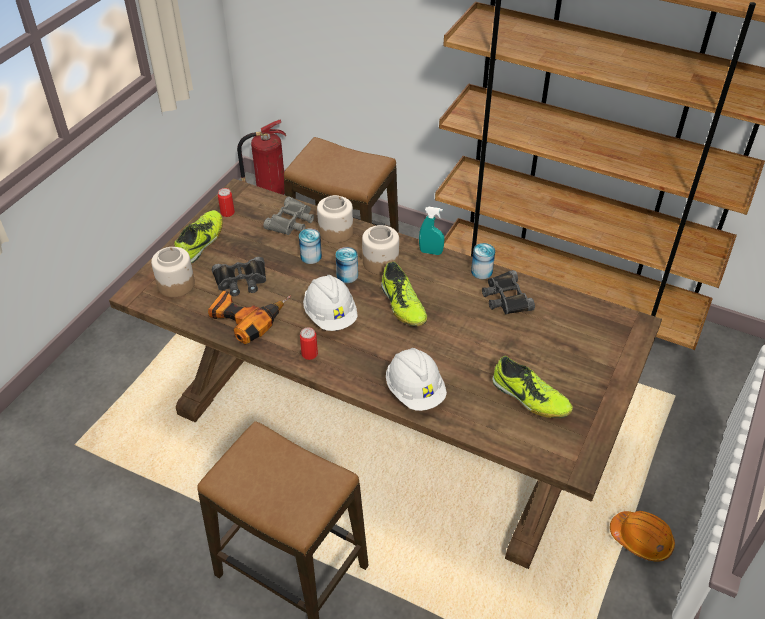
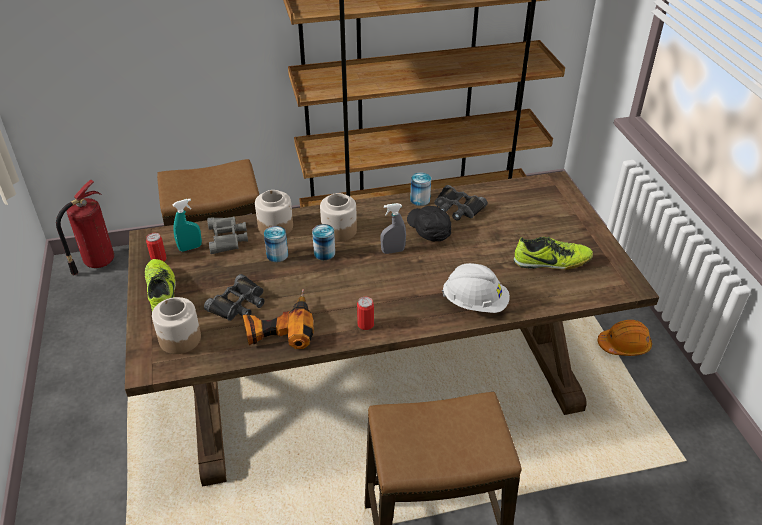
camera: 40 degrees left, 5 degrees down
(330, 315) = (347, 288): white hard hat -> none
(402, 305) = (393, 251): shoe -> grey spray bottle
(430, 252) = (368, 205): turquoise spray bottle -> turquoise spray bottle (190, 248)
(455, 303) = (428, 229): none -> black cap

